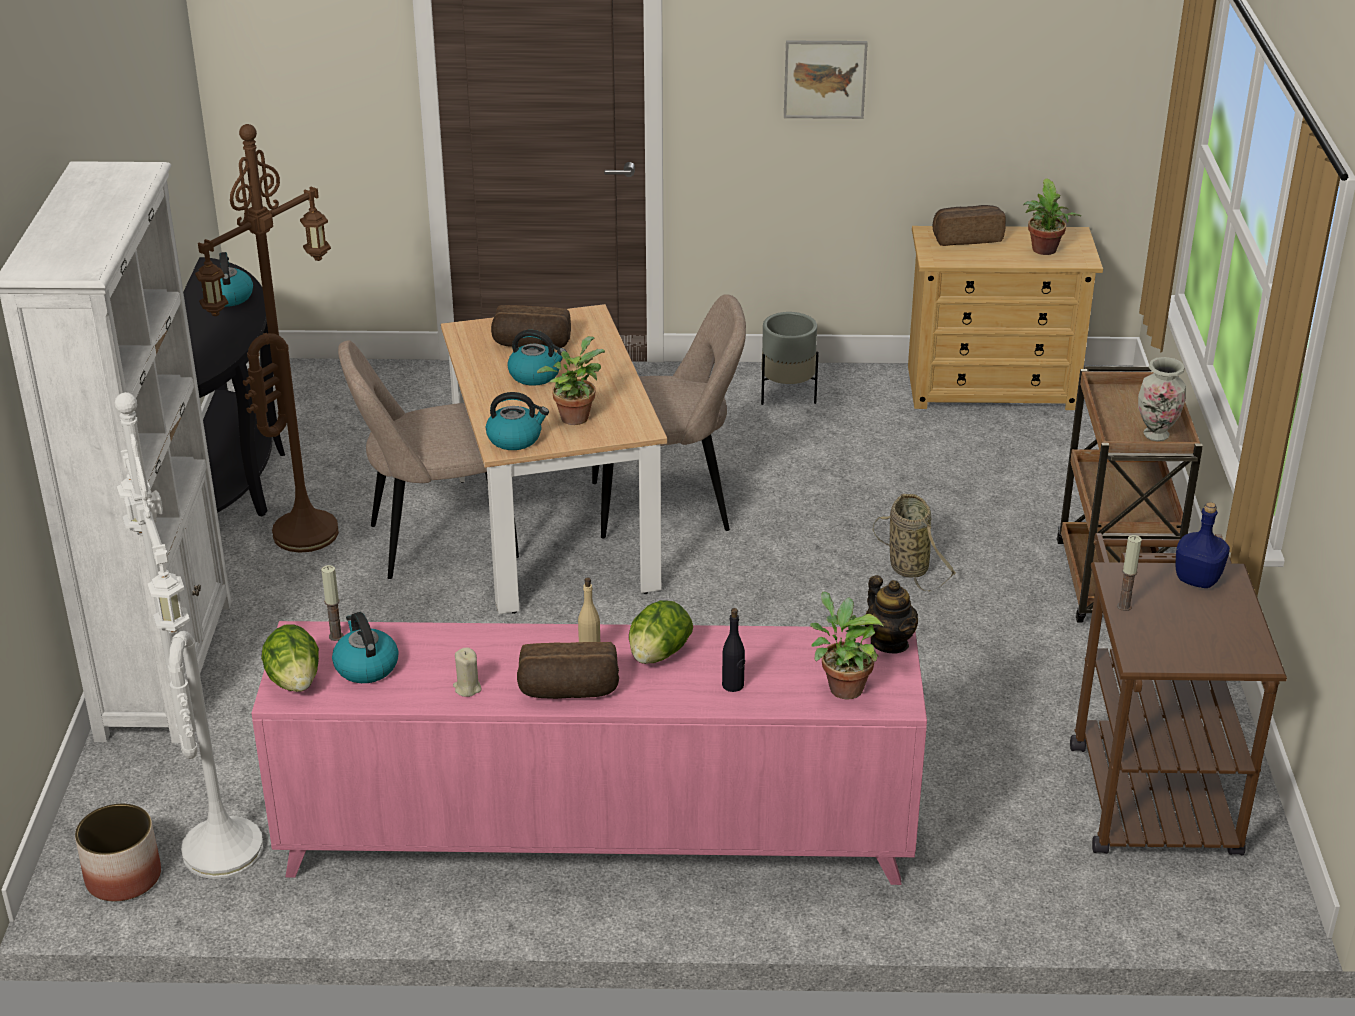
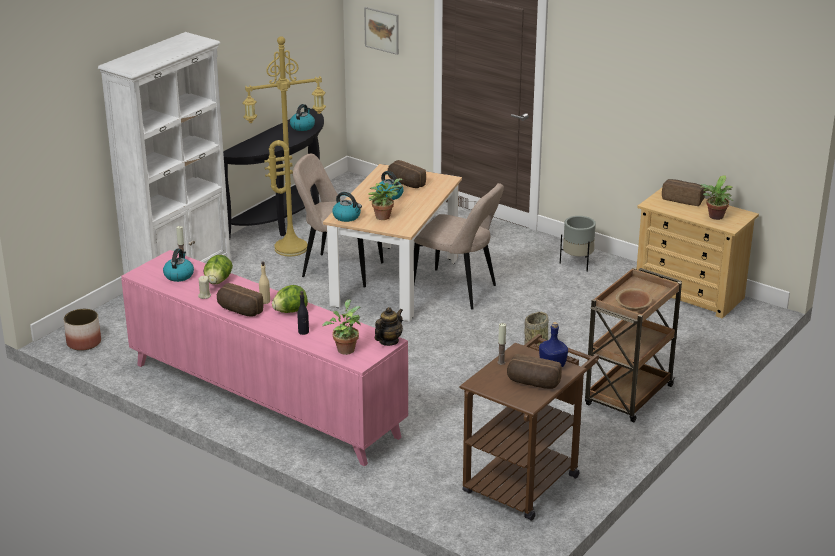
camera: 35 degrees right, 5 degrees down
(217, 849) = (125, 346): white floor lamp -> none
(294, 681) = (148, 271): lettuce -> lettuce (218, 281)
(304, 531) = (291, 247): brown floor lamp -> yellow floor lamp
(825, 79) = (622, 90): picture -> picture (382, 30)
(889, 642) = (388, 341): teapot -> teapot turned 150 degrees counterclockwise
(1156, 435) = (633, 307): vase -> brown bowl
(1215, 622) = (533, 383): none -> bread

